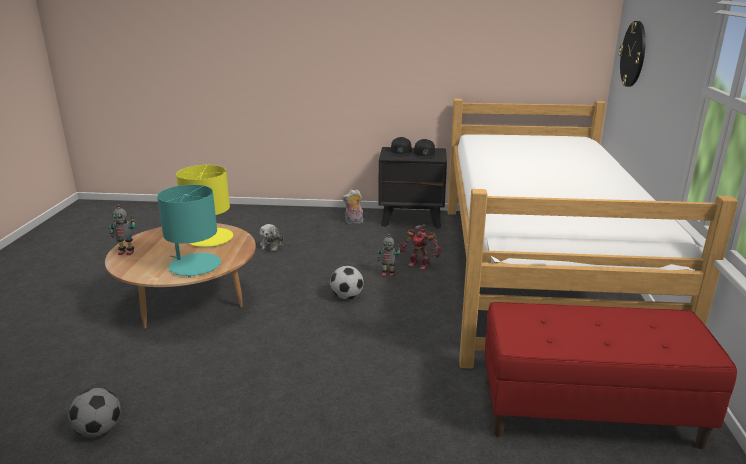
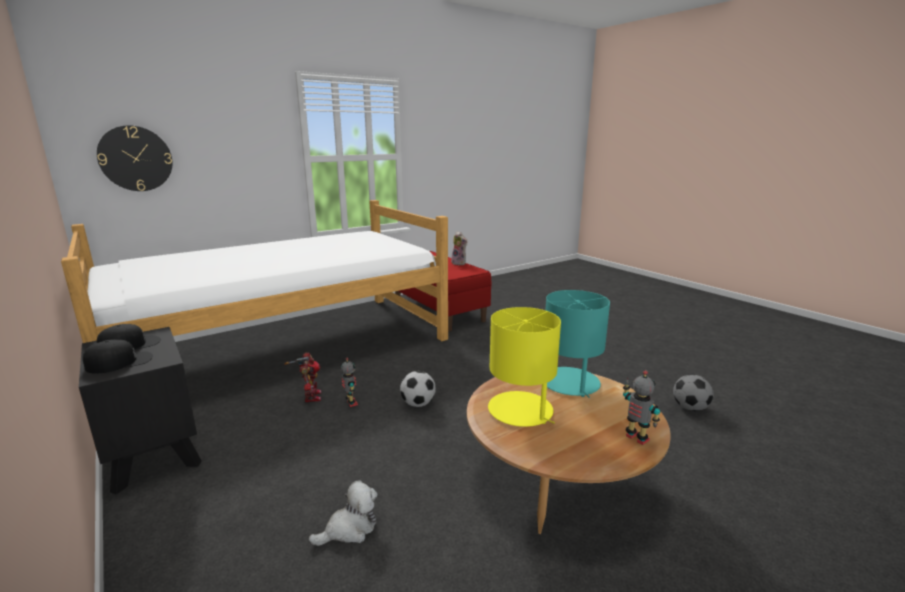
camera: 130 degrees left, 5 degrees down
(353, 222) = (193, 498): plush toy -> plush toy (459, 263)

